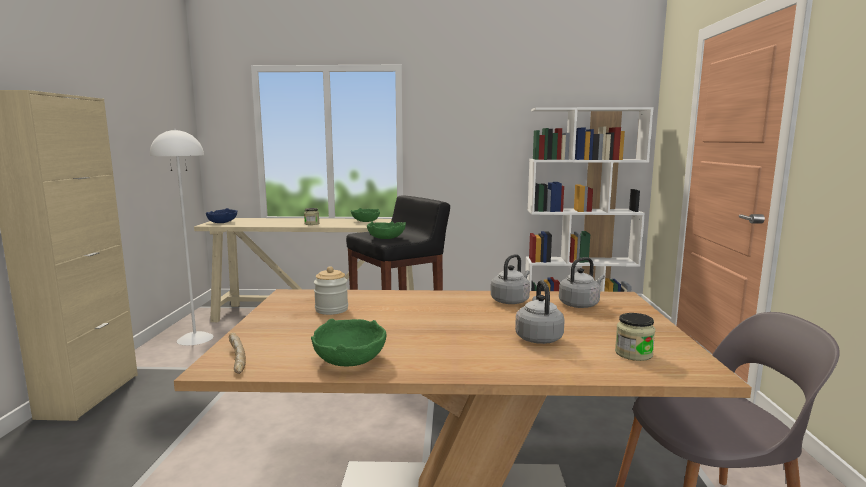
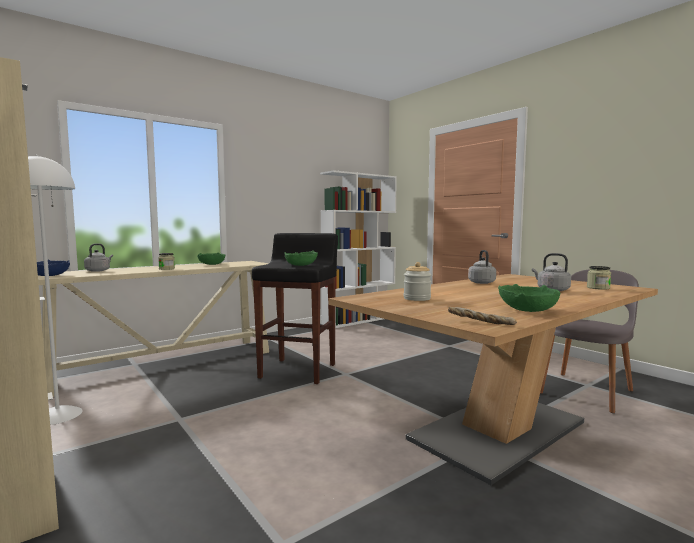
camera: 40 degrees left, 5 degrees down
(580, 304) = (512, 279): grey kettle -> grey kettle (98, 270)

